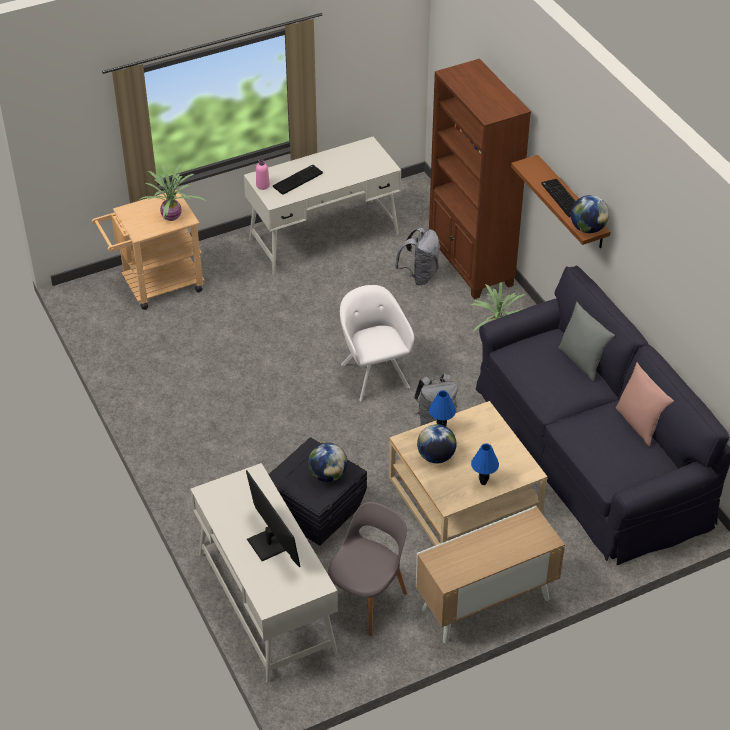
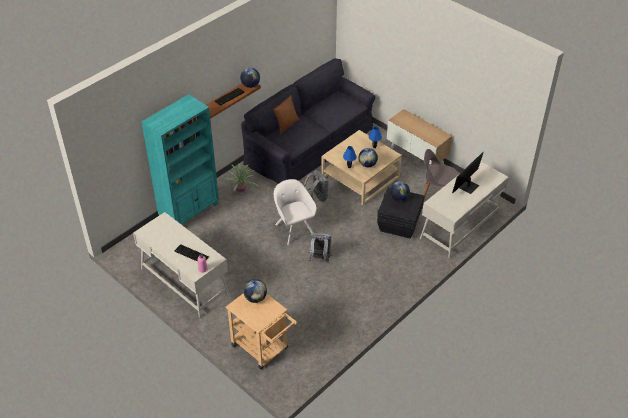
camera: 110 degrees left, 0 degrees up
(172, 217) = (255, 298): potted plant -> globe
(374, 373) = (294, 228): white armchair -> white armchair turned 105 degrees clockwise
(419, 275) = (206, 230): grey backpack -> grey backpack (319, 259)
(471, 266) = (190, 211): brown bookcase -> turquoise bookcase
(582, 361) = (286, 125): grey pillow -> brown pillow
(639, 424) = (318, 103): pink pillow -> none

